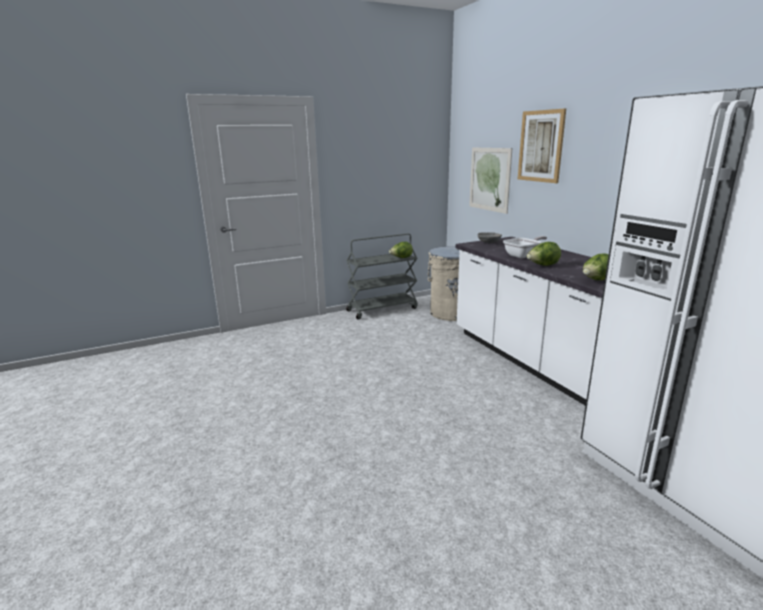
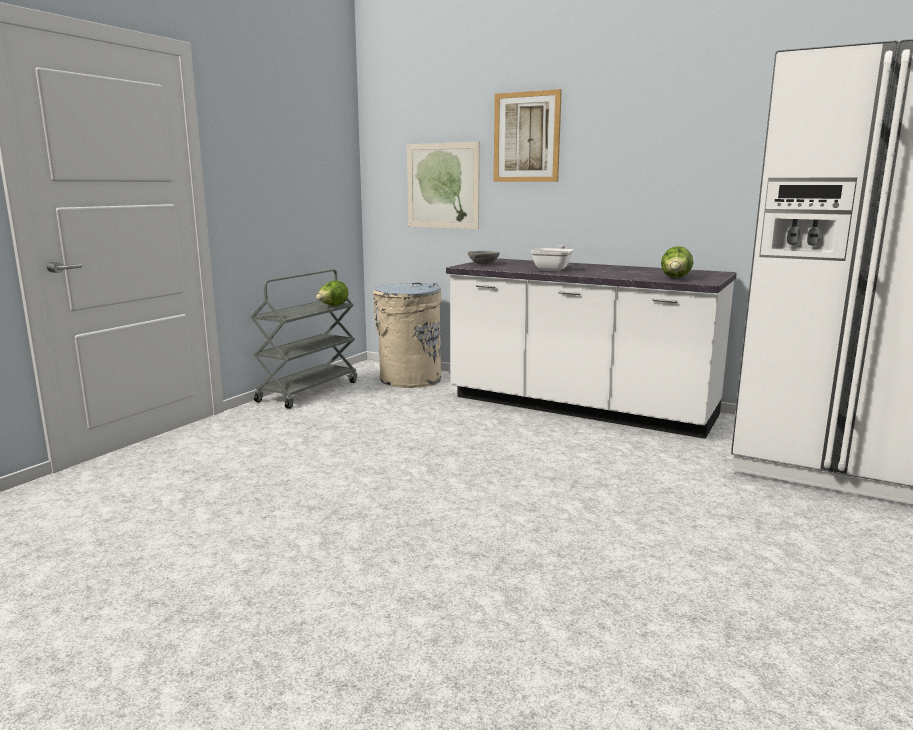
camera: 35 degrees left, 5 degrees down
(542, 266) = (596, 274): lettuce -> none

